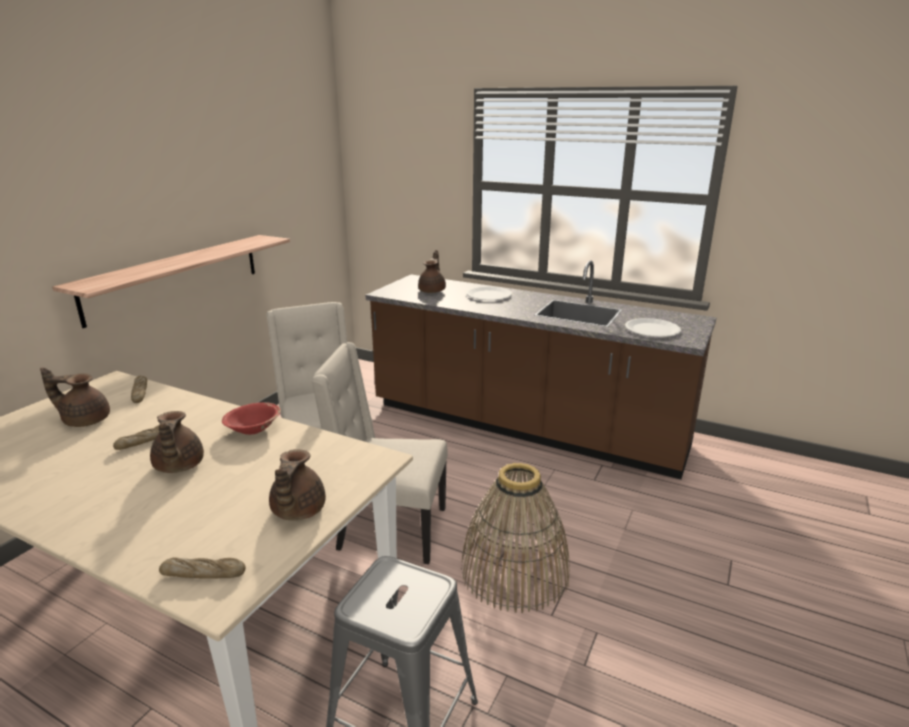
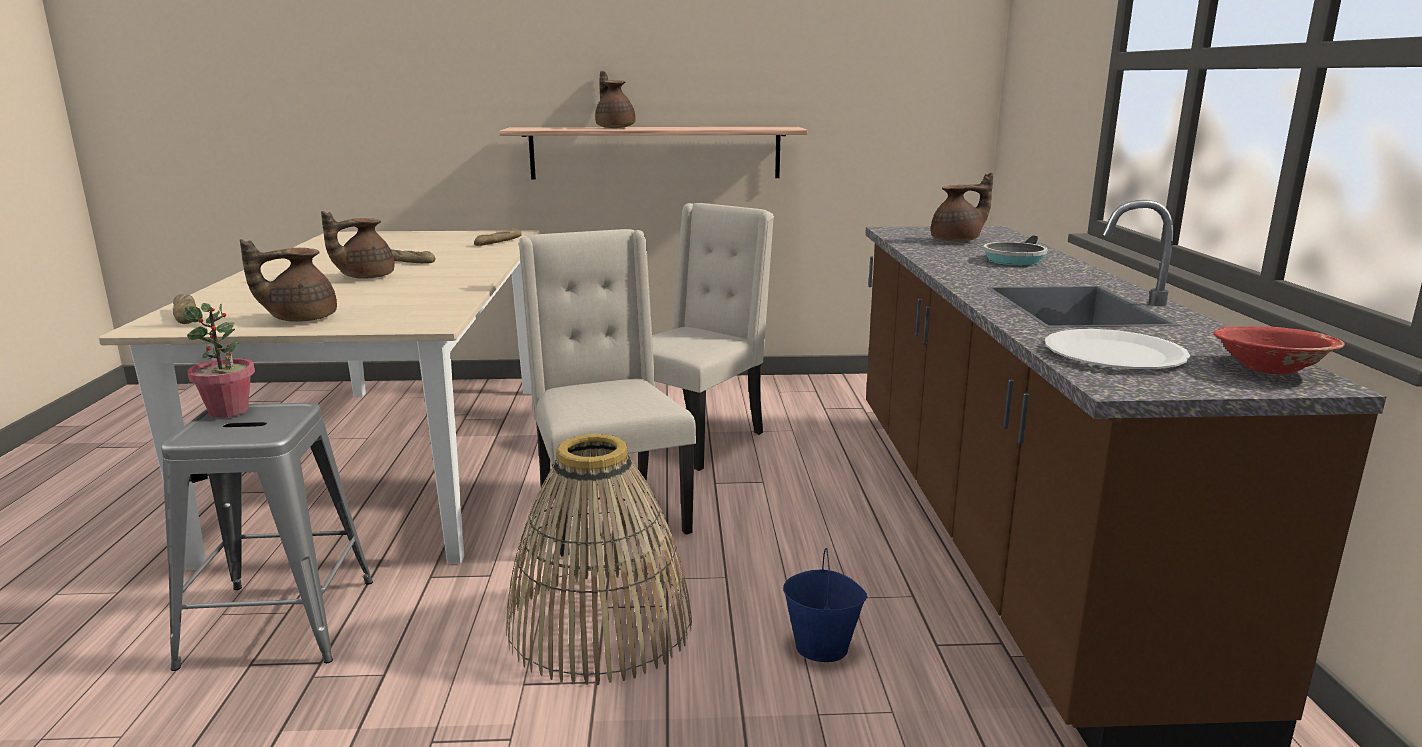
camera: 60 degrees right, 5 degrees down
(85, 420) = (430, 244): brown teapot -> brown teapot (615, 127)
(253, 429) = (458, 279): red bowl -> red bowl (1270, 368)
(362, 602) = (229, 411): none -> potted plant
(488, 295) = (1014, 259): white plate -> frying pan
(578, 508) = (822, 647): none -> blue bucket

